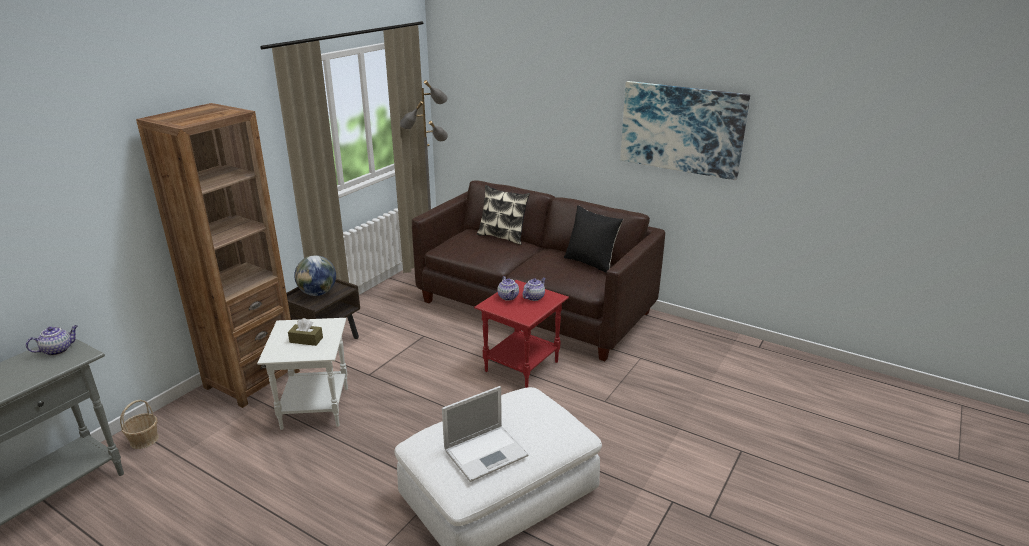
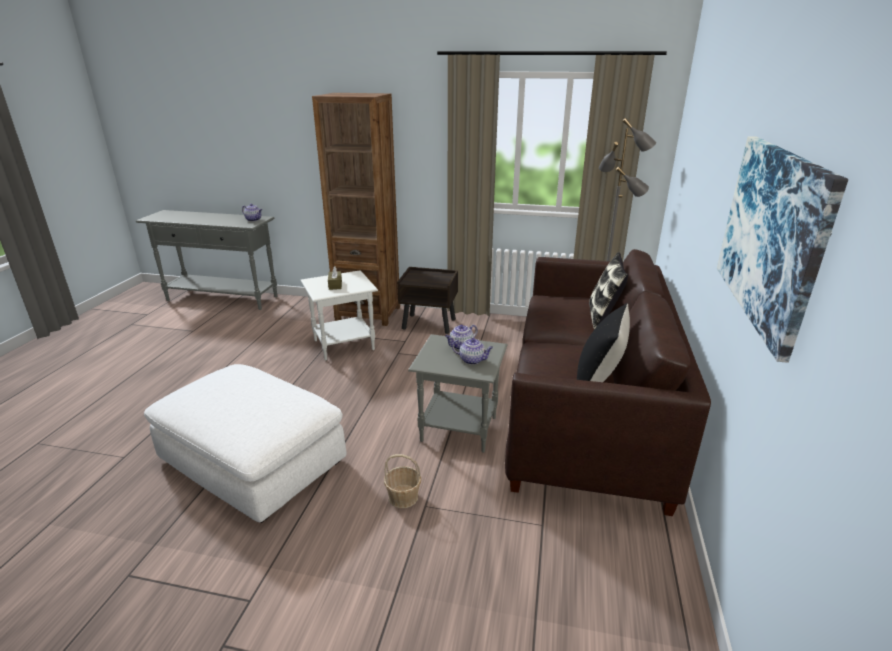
camera: 70 degrees right, 0 degrees up
(144, 440) = (292, 304): basket -> basket (403, 497)
(318, 293) = (428, 277): globe -> none
(487, 452) = (209, 398): laptop -> none
(522, 366) = (460, 429): red side table -> grey side table

